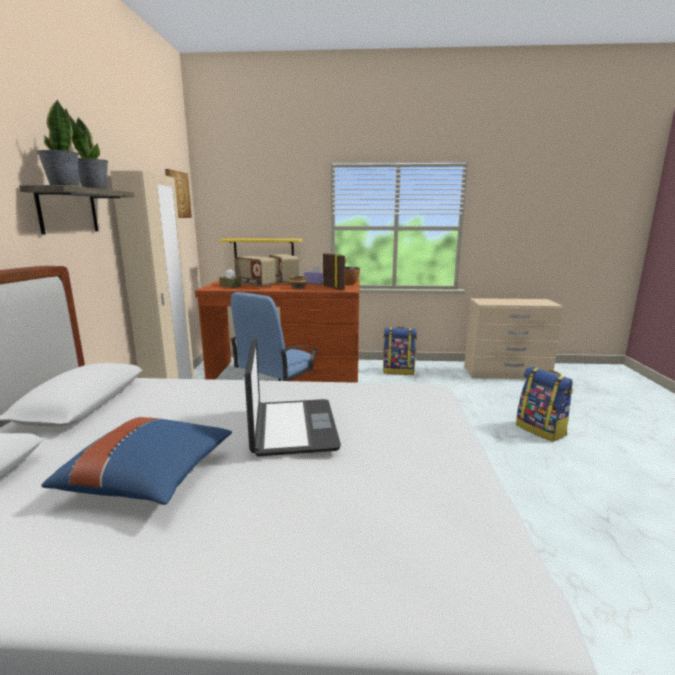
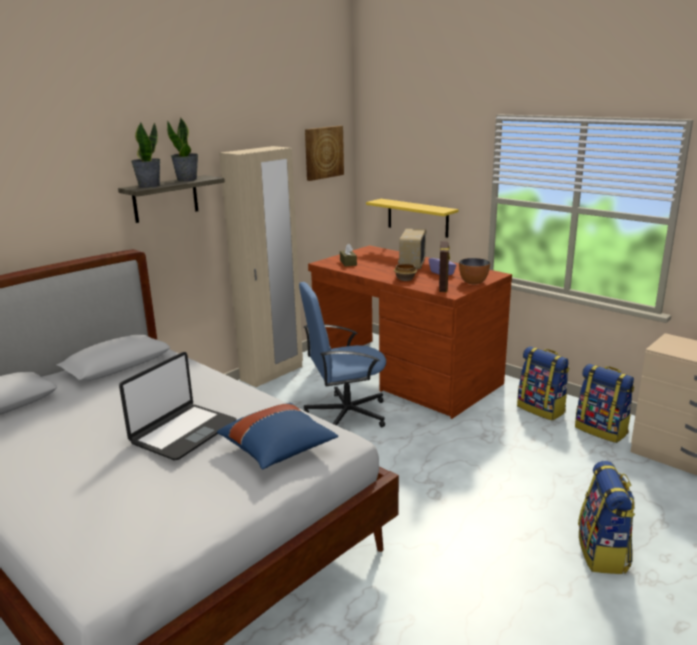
camera: 40 degrees right, 5 degrees up
(151, 478) = (75, 434): blue pillow -> blue pillow (278, 450)
(255, 285) = (373, 265): radio -> none
(443, 372) = (601, 430): none -> backpack

